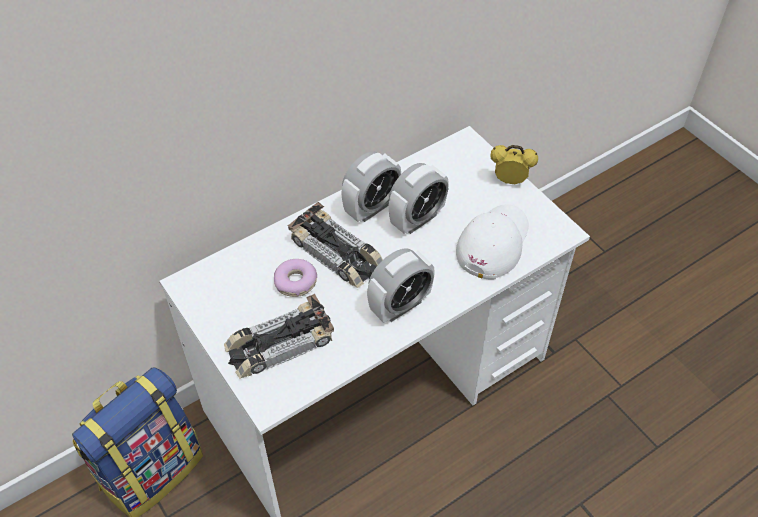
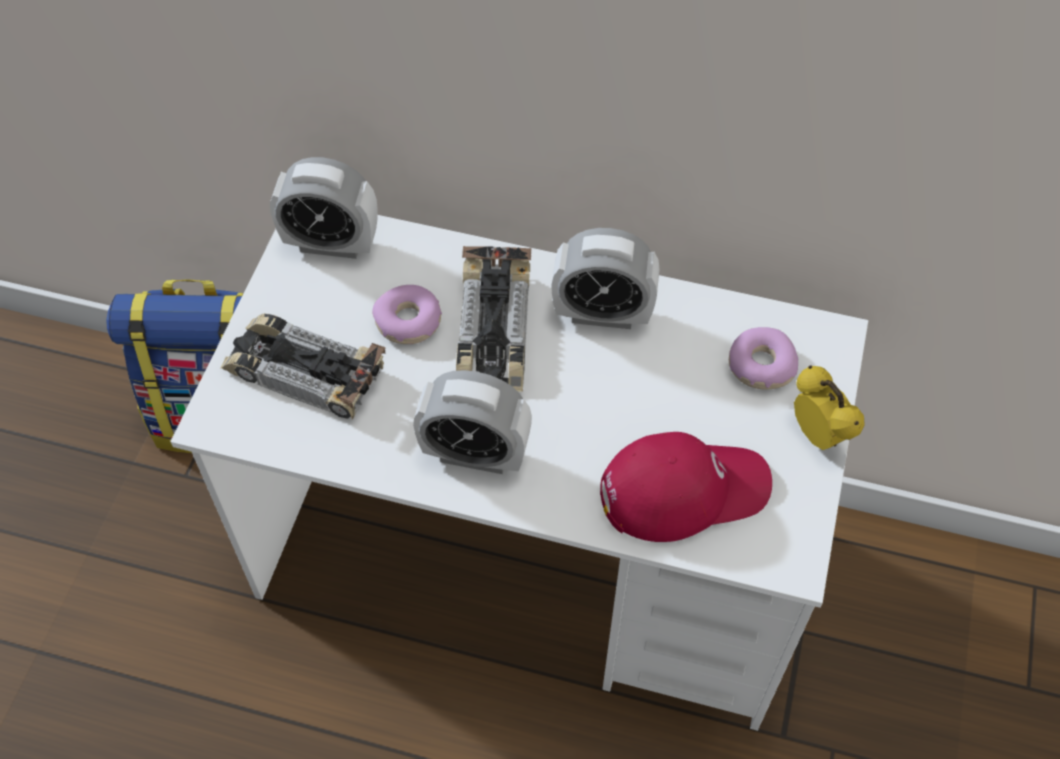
camera: 50 degrees right, 5 degrees up
(417, 219) = (634, 375): alarm clock -> alarm clock (331, 244)
(456, 174) = (760, 365): none -> donut
(493, 243) = (683, 489): white cap -> red cap

